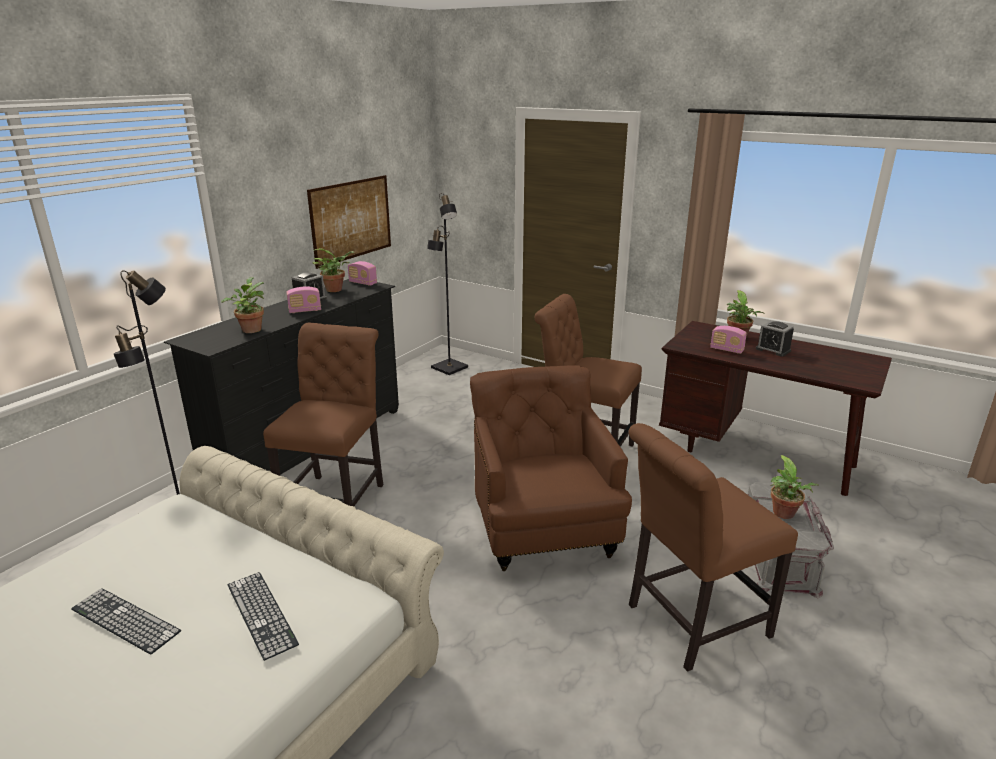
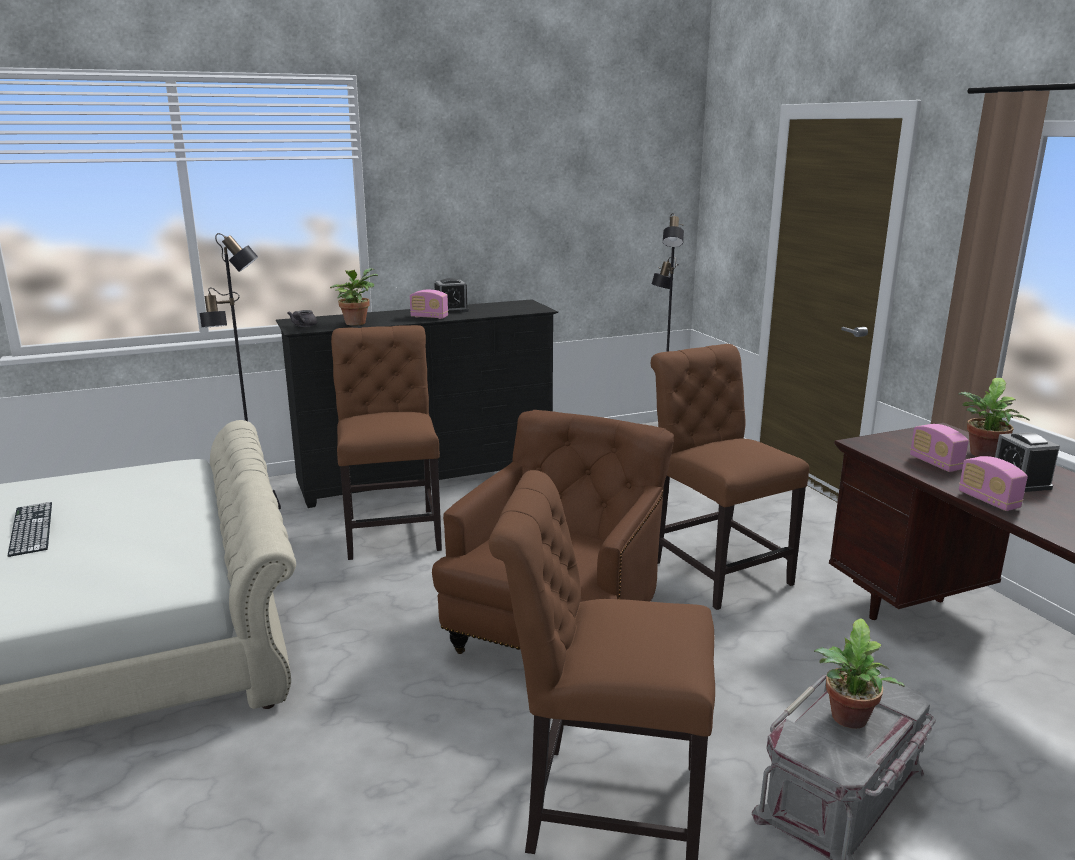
camera: 35 degrees right, 5 degrees down
(208, 343) = (303, 326): none -> grey teapot
(261, 613) = (108, 559): keyboard -> none
(336, 289) = (493, 306): potted plant -> none
(337, 498) = (393, 530): brown chair -> brown chair turned 60 degrees counterclockwise
(351, 220) = (553, 235): picture -> none
(363, 283) = (530, 305): radio -> radio (988, 501)

